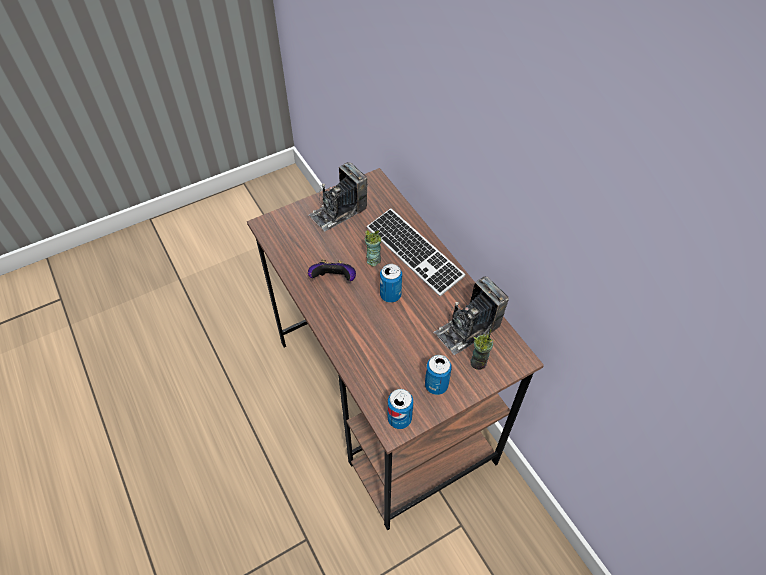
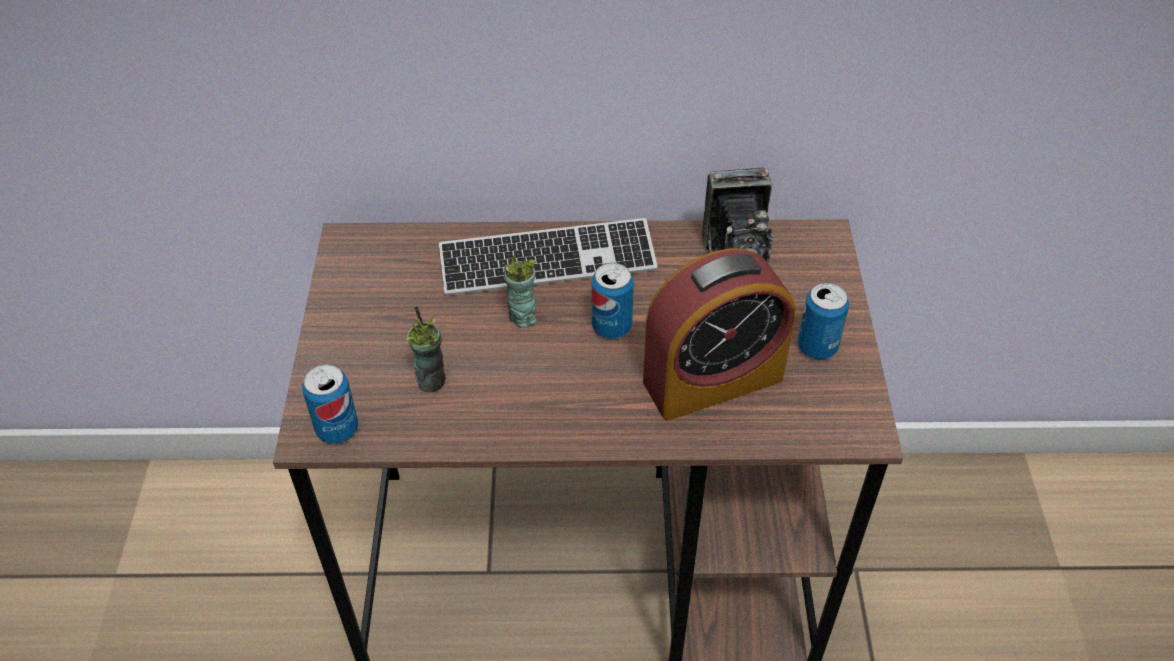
camera: 60 degrees left, 5 degrees down
(334, 280) = (524, 386): game controller -> none
(338, 211) = (375, 317): camera -> none
(384, 349) = (712, 380): none -> alarm clock
(399, 419) = (852, 416): can -> can (337, 429)
(478, 362) = (805, 282): cup -> cup (431, 380)

